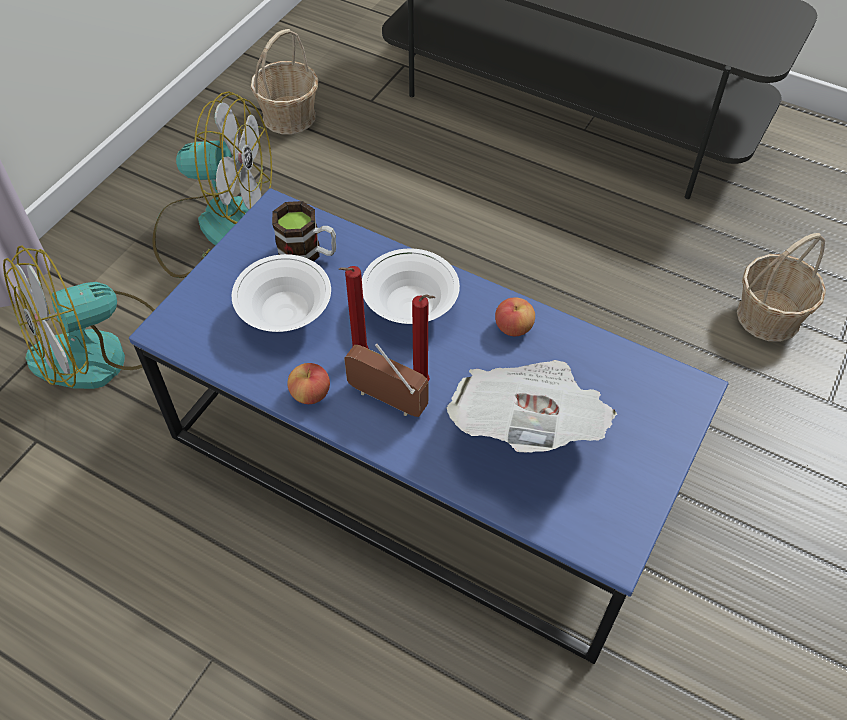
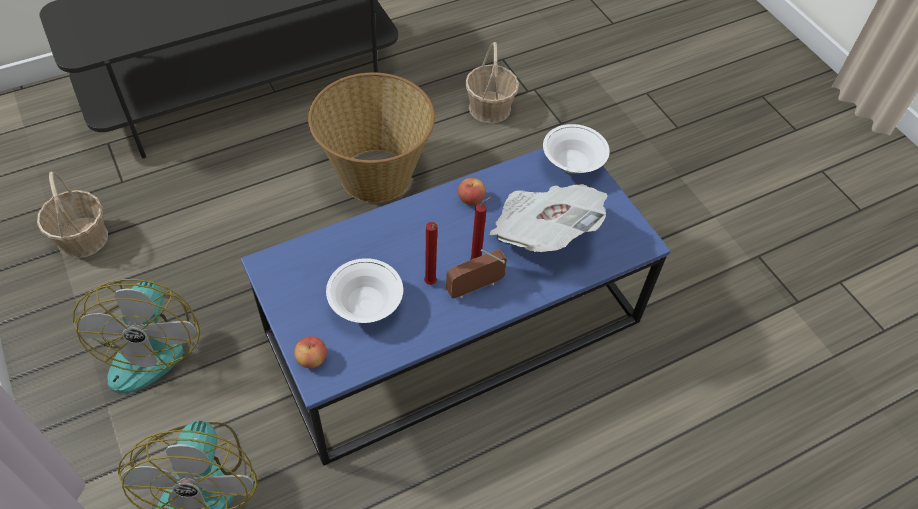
camera: 60 degrees left, 0 degrees up
(217, 227) = (149, 343): fan -> fan turned 135 degrees clockwise
(308, 253) = (323, 266): mug -> none
(310, 394) = (440, 324): apple -> apple (312, 359)
(410, 309) = (415, 239): white bowl -> white bowl (572, 165)
(561, 270) = (375, 174): none -> basket

